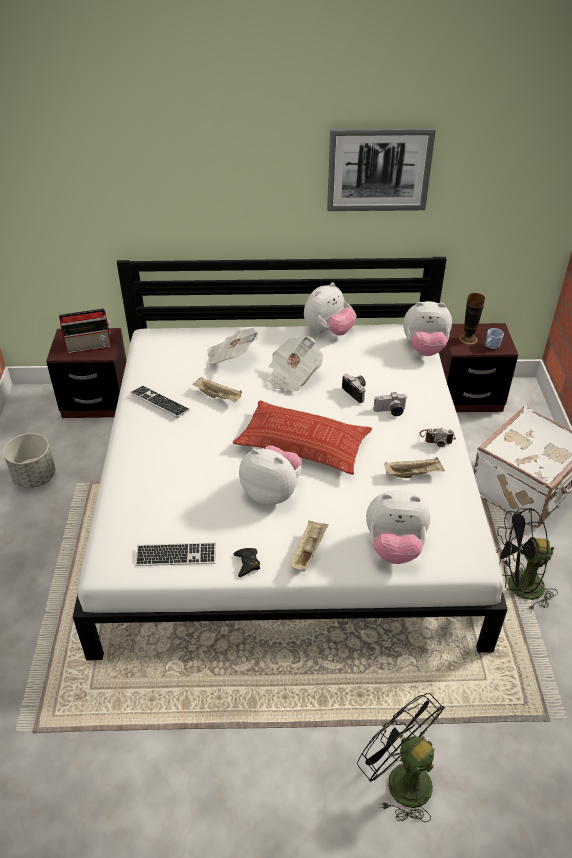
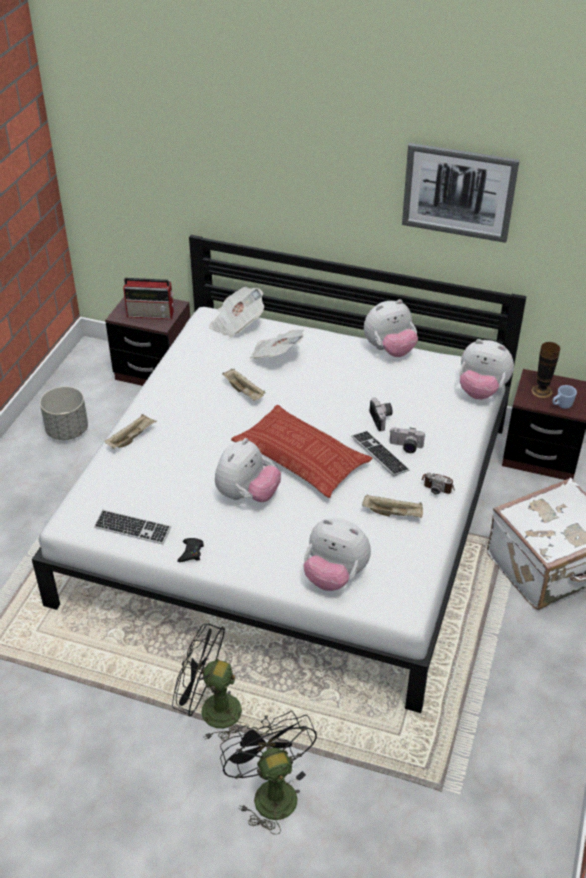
camera: 20 degrees right, 0 degrees up
(159, 402) = (186, 385): keyboard -> keyboard (379, 454)
(272, 492) = (247, 495): plush toy -> plush toy turned 75 degrees clockwise
(292, 376) = (326, 388): newspaper -> newspaper (237, 324)
(308, 551) = (251, 557): beige tray -> beige tray (131, 438)
(517, 587) = (482, 661): black fan -> black fan (211, 710)

